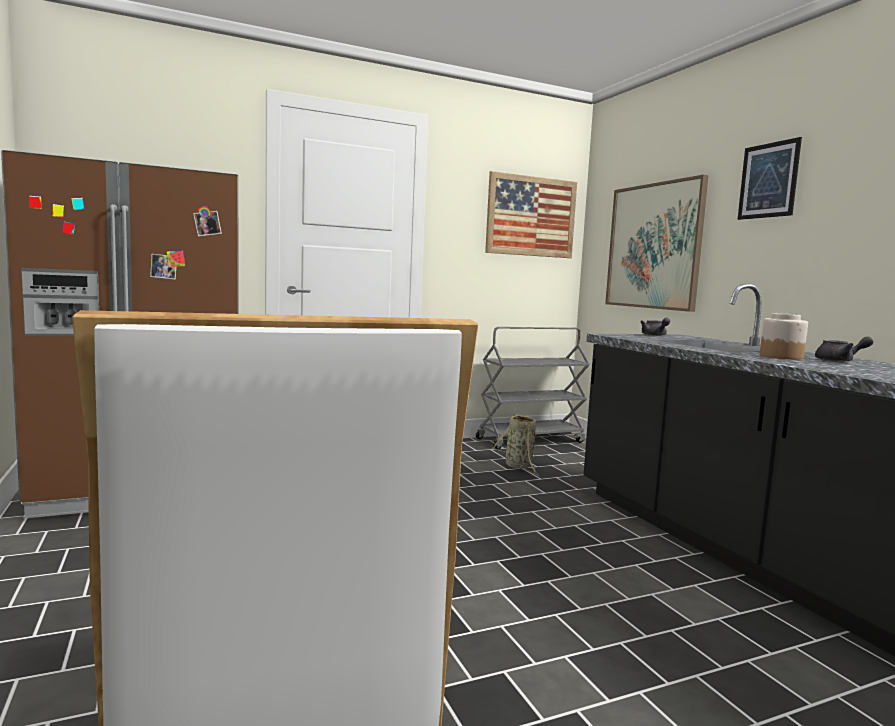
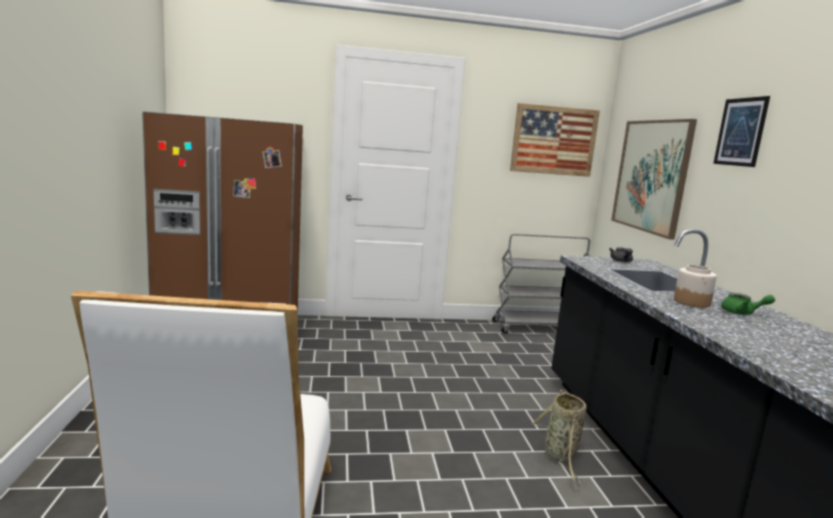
camera: 15 degrees right, 5 degrees up
(519, 466) = (512, 351): basket -> basket (560, 456)
(840, 361) = (742, 313): grey teapot -> green teapot

